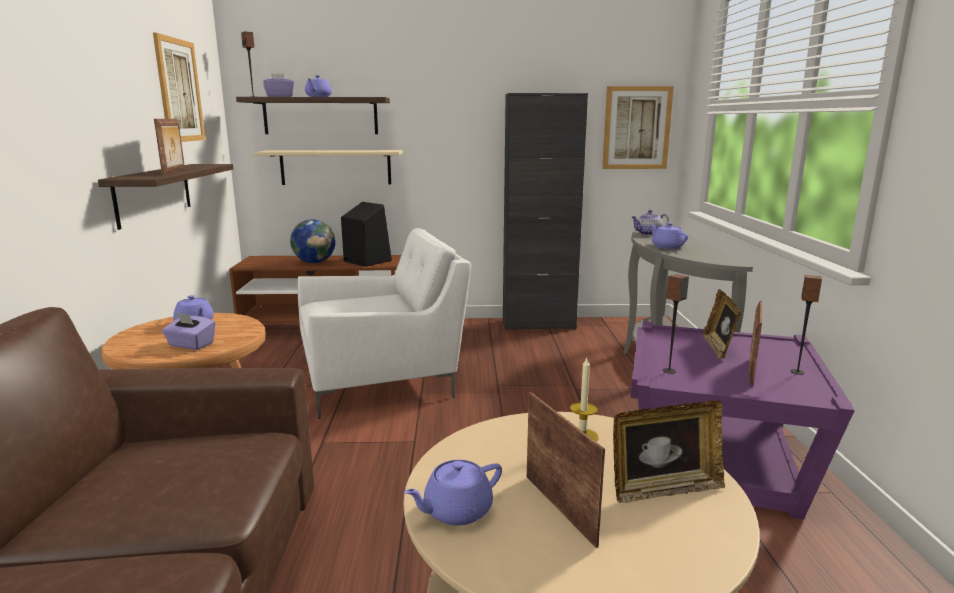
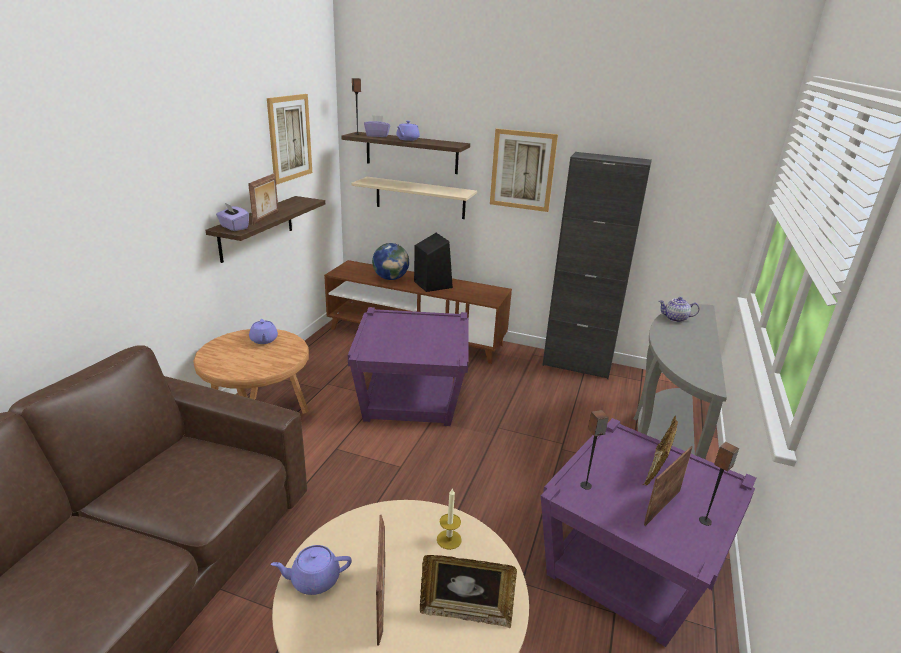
camera: 20 degrees right, 10 degrees up
(190, 345) = (248, 364): purple tissue box -> purple tissue box (233, 227)
(383, 378) = (412, 395): white armchair -> purple side table
(636, 128) = (708, 198): picture -> picture (522, 170)
(666, 246) = (671, 345): purple teapot -> none

